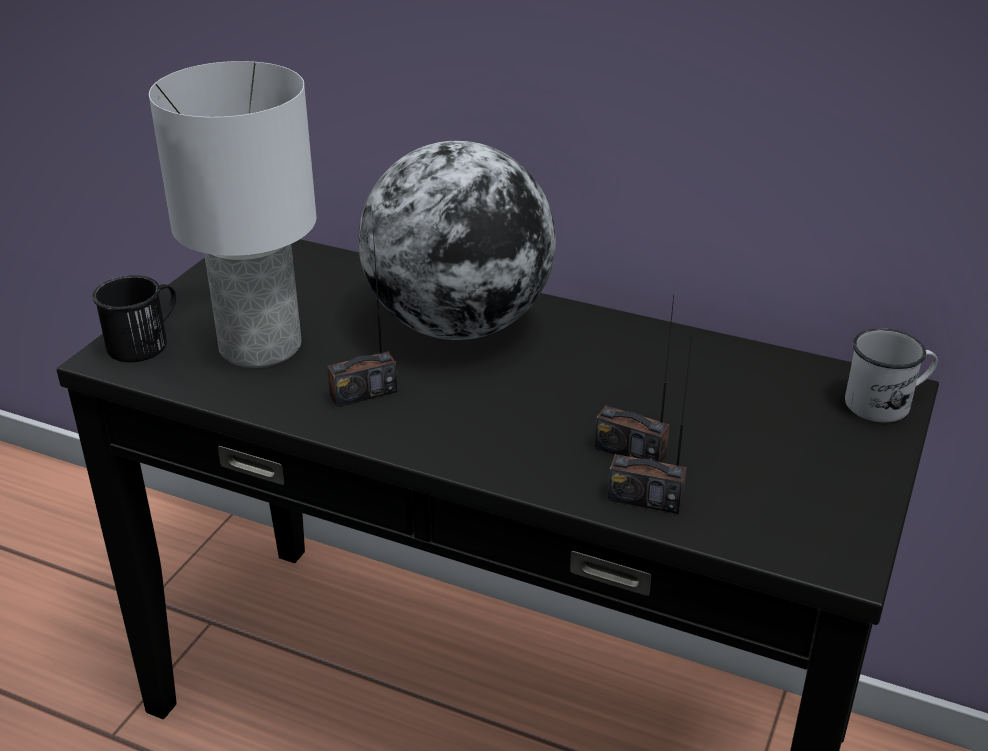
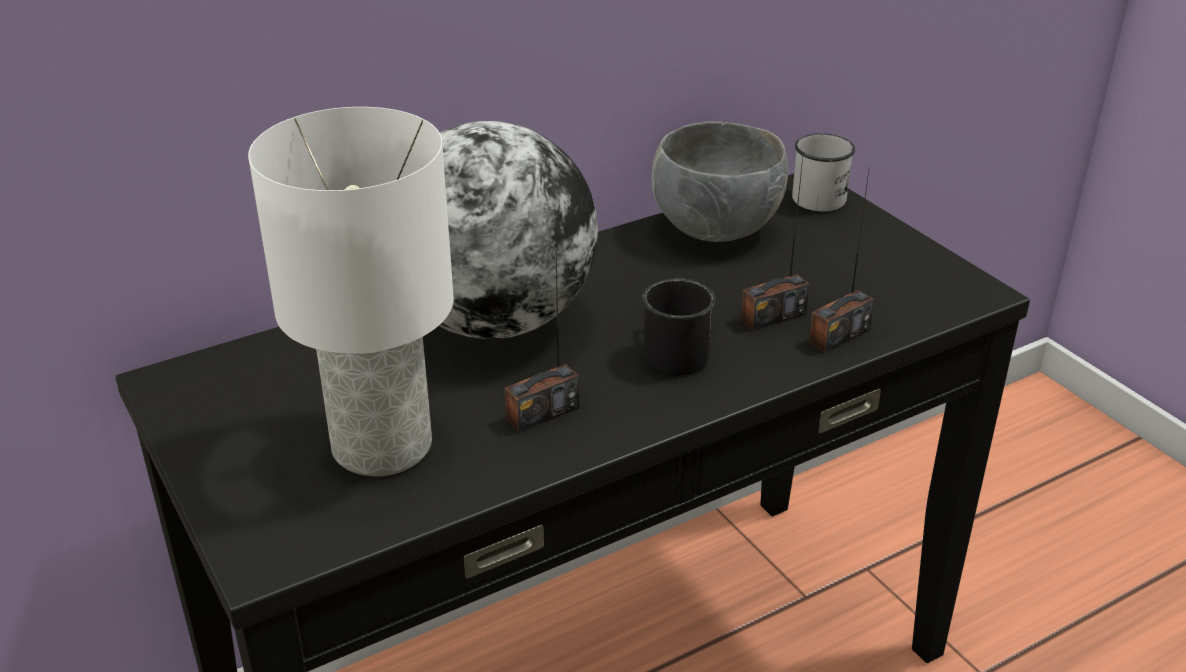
camera: 55 degrees left, 0 degrees up
(145, 342) = (270, 522): black mug -> black mug (672, 351)
(363, 393) = (542, 413): radio -> radio turned 45 degrees clockwise
(734, 369) = (714, 229): none -> grey bowl

